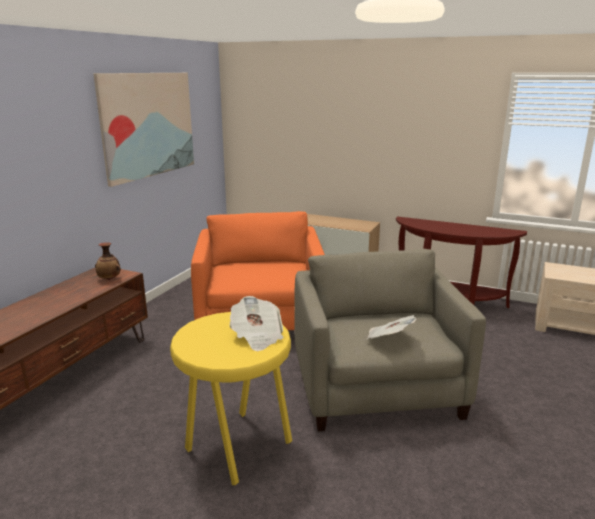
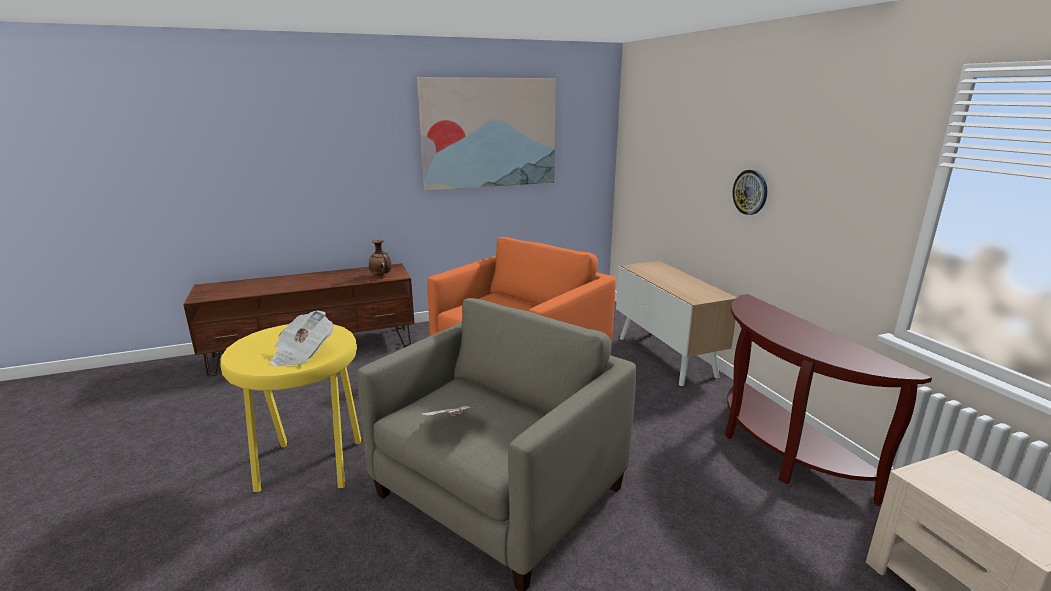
camera: 45 degrees right, 0 degrees up
(377, 151) = (750, 192): none -> wall clock

